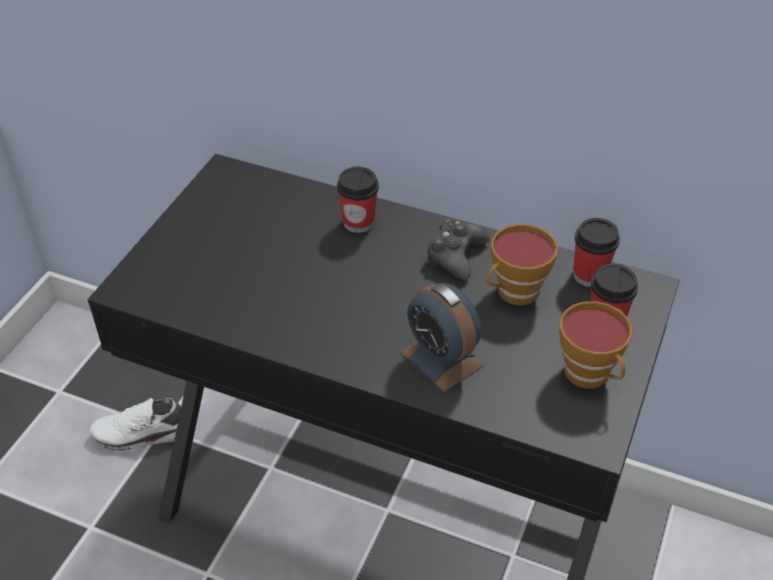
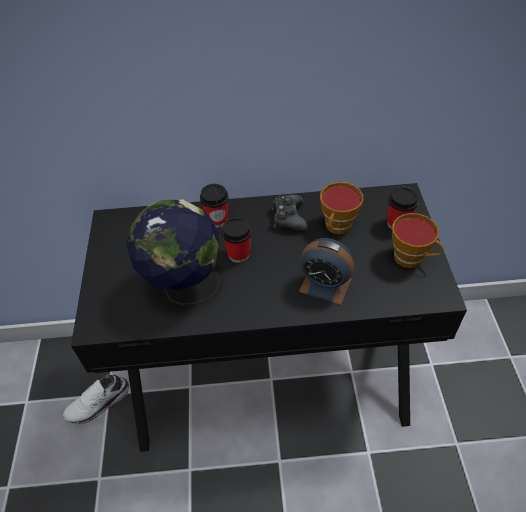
camera: 25 degrees left, 5 degrees up
(260, 287) = (184, 287): none -> globe
(589, 275) = (370, 199): cup -> cup (239, 254)

